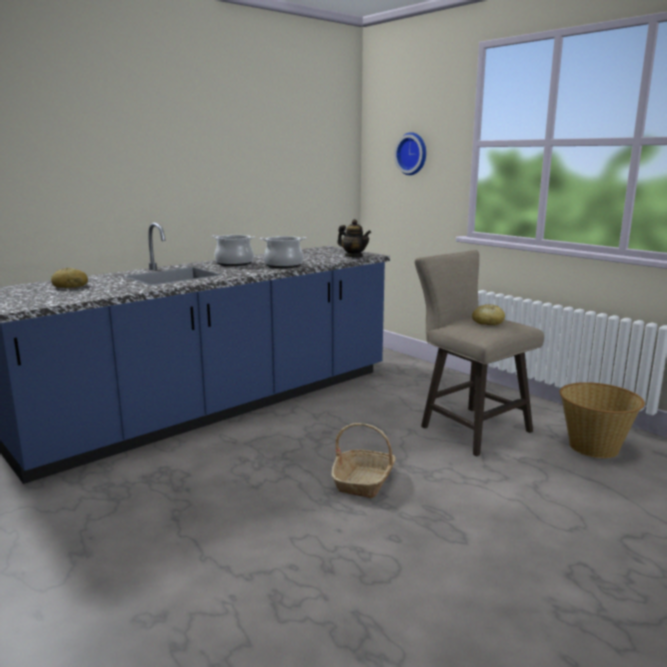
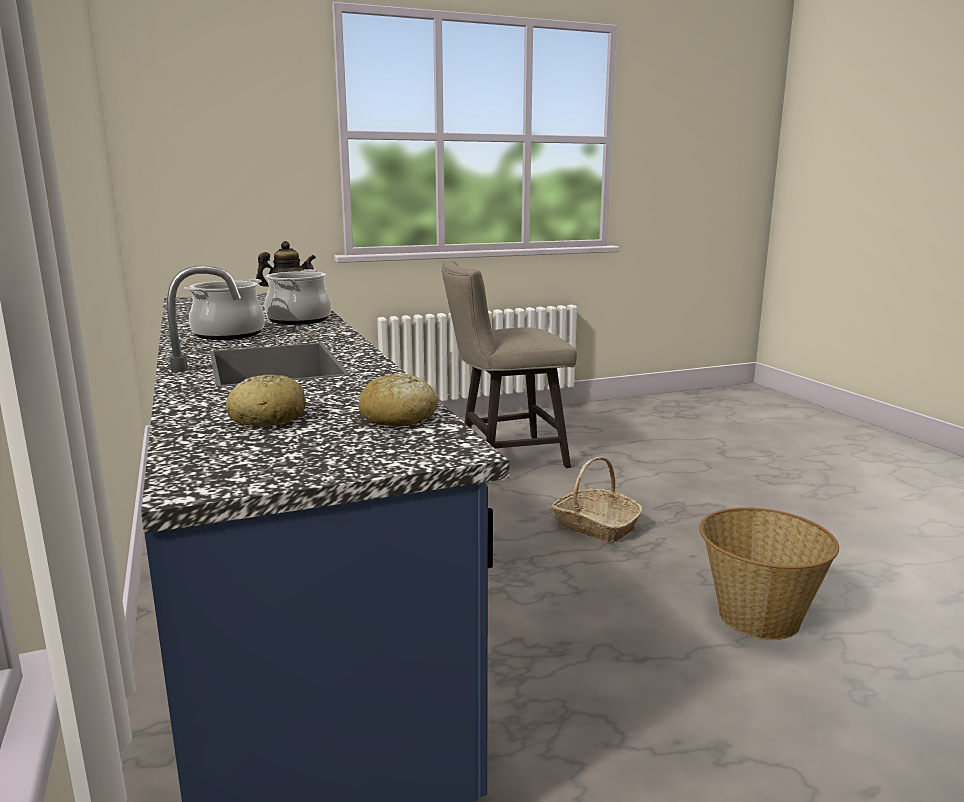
camera: 70 degrees left, 0 degrees up
(412, 154) = (233, 146): wall clock -> none
(487, 322) = (523, 331): bread -> bread (398, 418)
(594, 446) = (578, 426): basket -> basket (757, 616)

